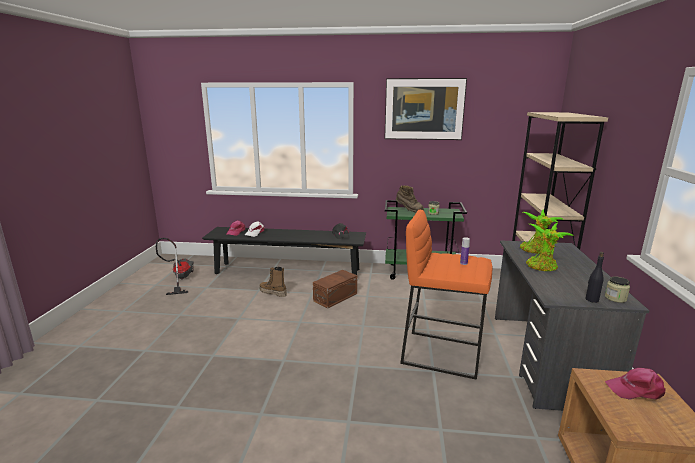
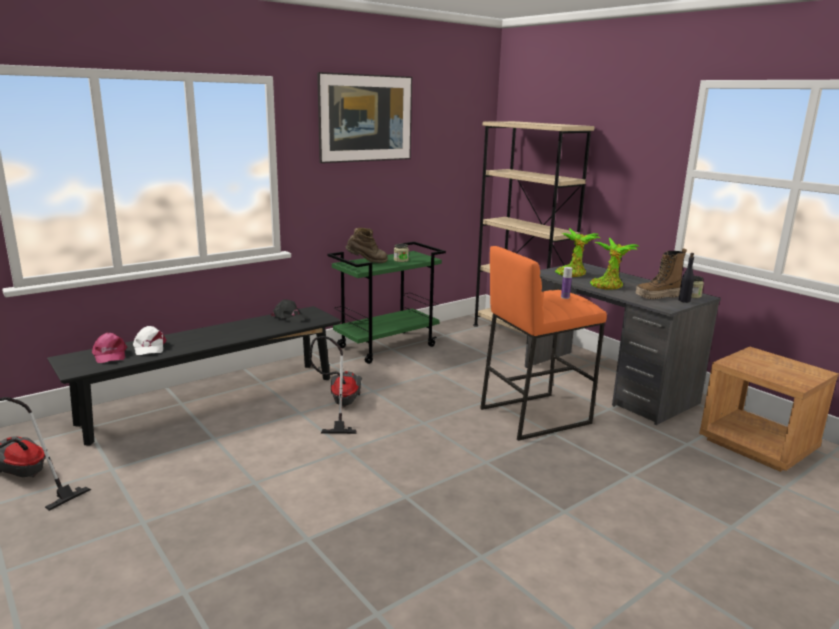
camera: 45 degrees left, 0 degrees up
(273, 293) = (244, 433): boot -> boot (657, 296)
(336, 297) = (340, 406): brown storage box -> vacuum cleaner
(636, 389) = (759, 360): pink cap -> none

